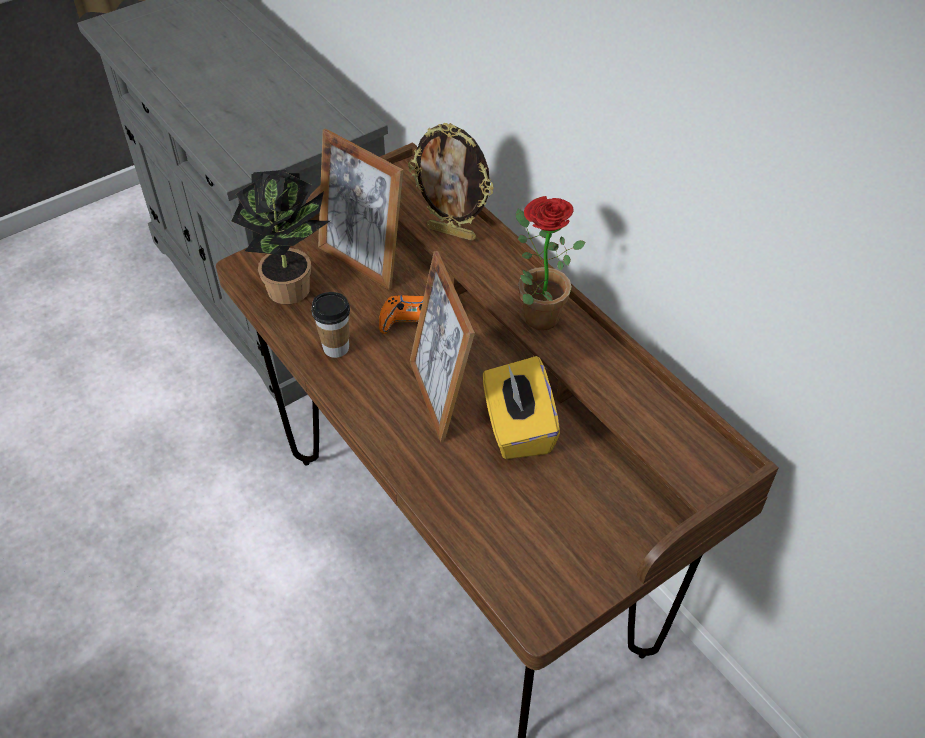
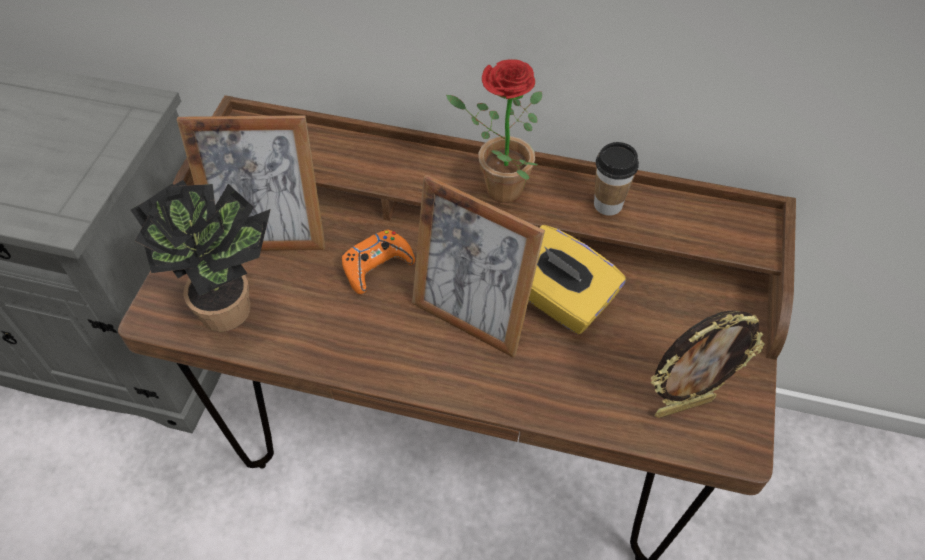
camera: 40 degrees left, 5 degrees up
(336, 348) = (331, 336): cup -> cup (608, 204)
(452, 232) = (349, 159): picture frame -> picture frame (683, 405)

